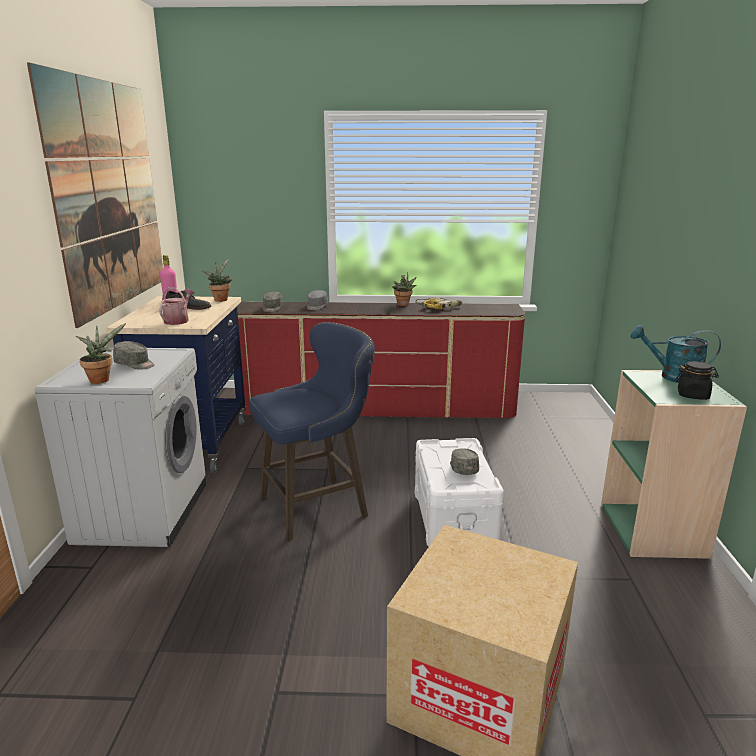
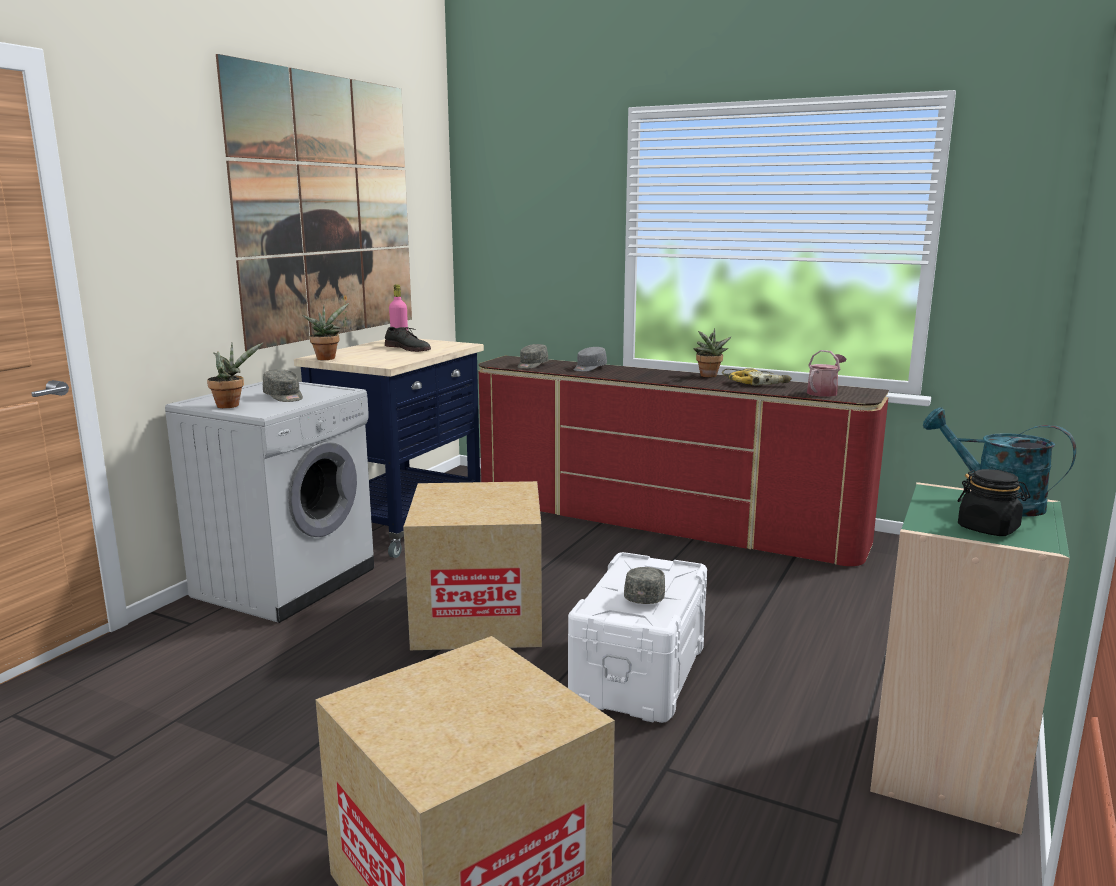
camera: 25 degrees right, 5 degrees down
(178, 320) = (375, 359): watering can -> watering can (824, 392)
(221, 299) = (455, 344): potted plant -> potted plant (327, 358)
(318, 505) = (478, 618): blue stool -> cardboard box

